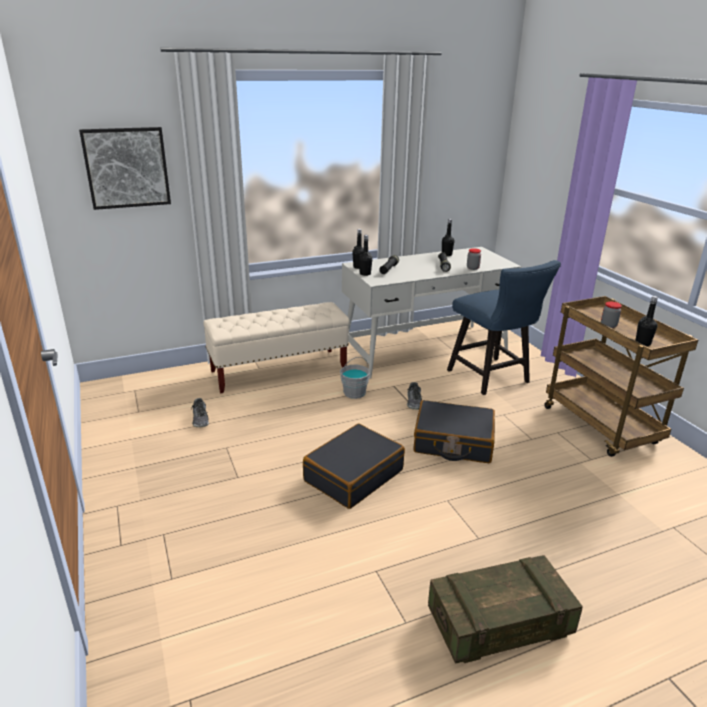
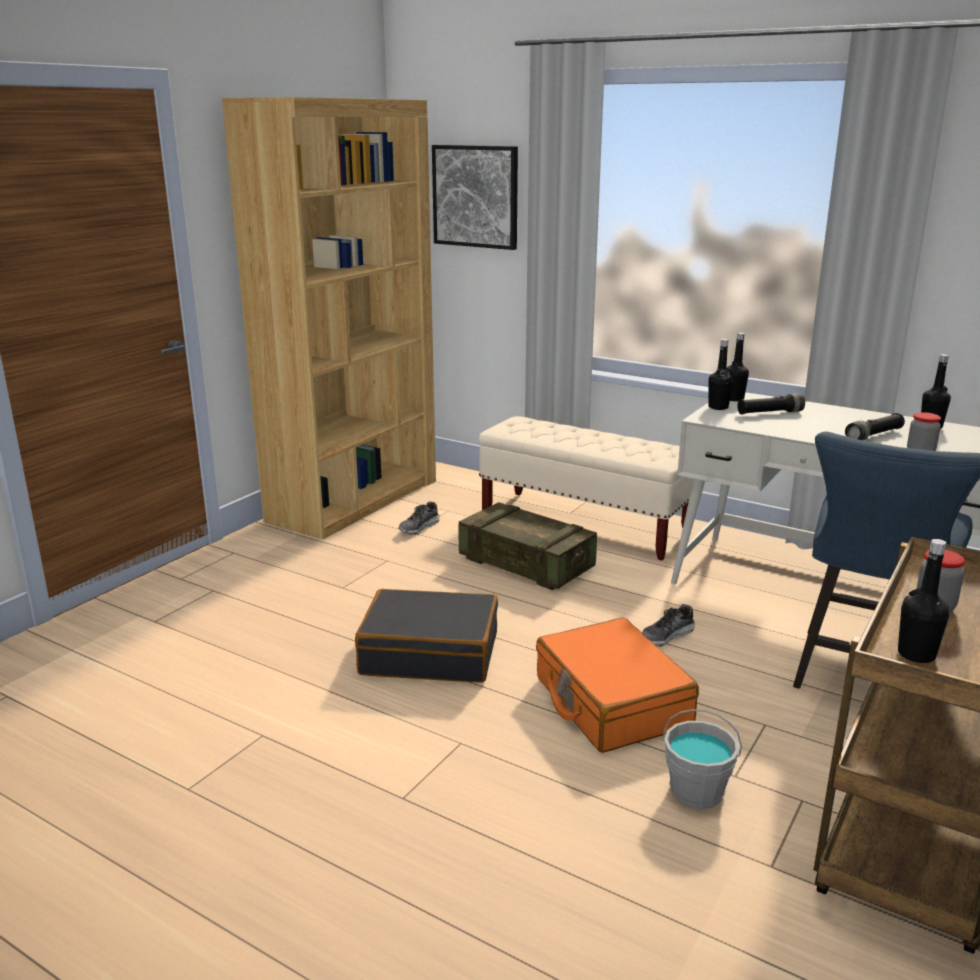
camera: 55 degrees right, 5 degrees down
(121, 426) = (354, 500): none -> brown bookcase
(354, 393) = (616, 586): grey bucket -> grey bucket (697, 791)
(453, 442) = (611, 702): black suitcase -> orange suitcase
(499, 623) = (238, 871): crate -> crate (526, 564)

